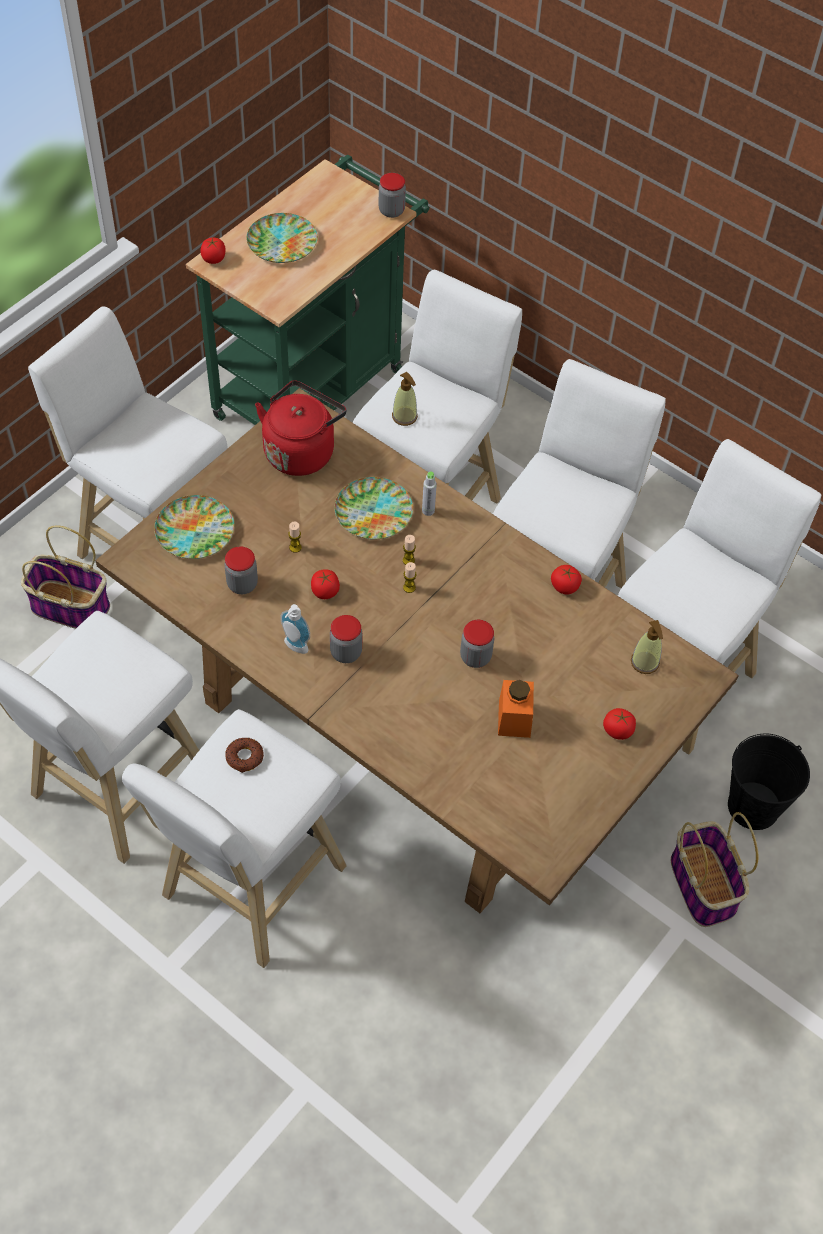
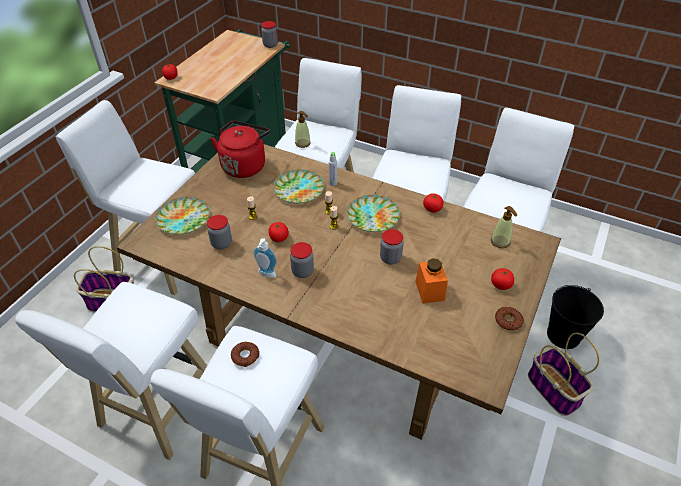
camera: 10 degrees left, 10 degrees down
(281, 242) = (210, 66): plate -> plate (372, 216)
(606, 785) = (508, 320): none -> donut

